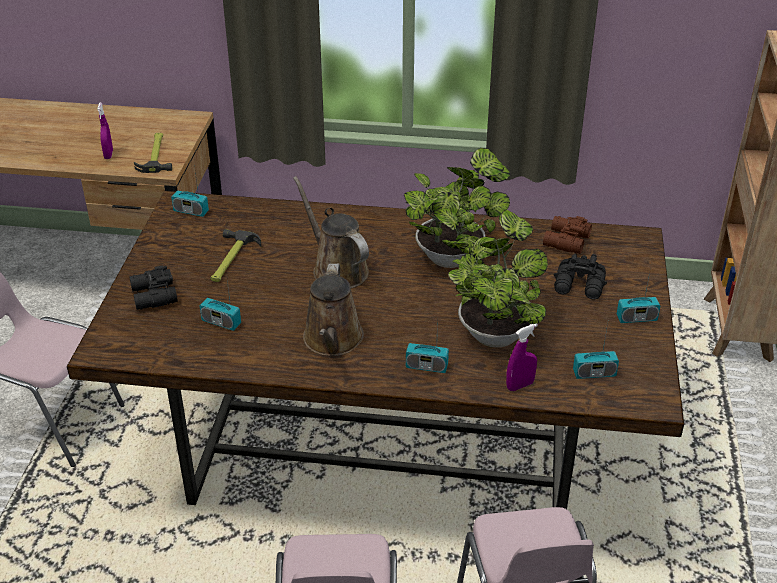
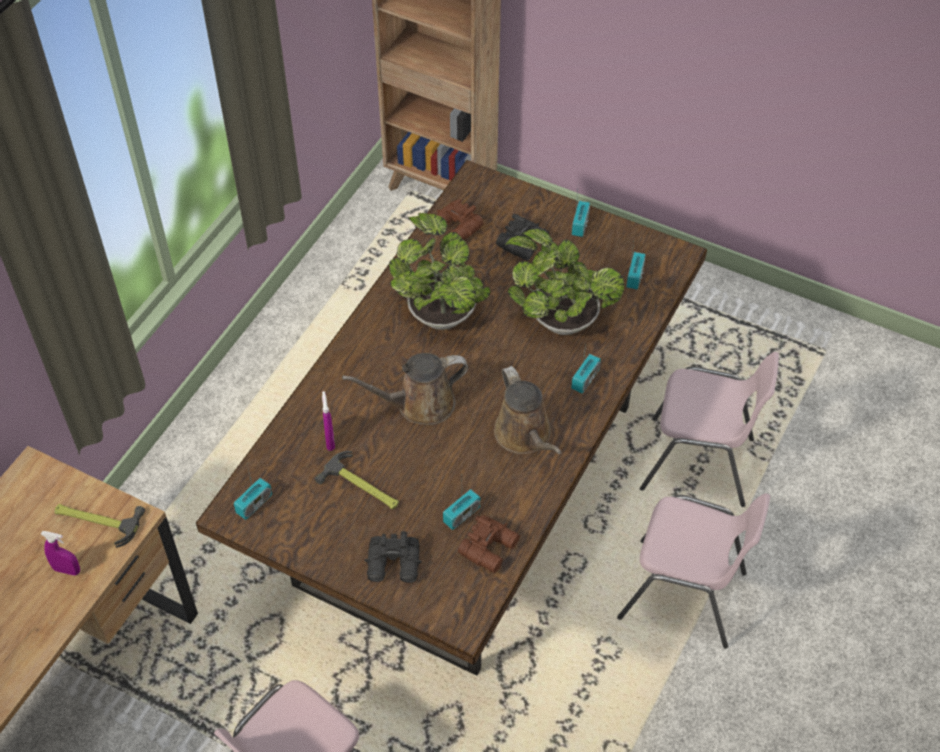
camera: 70 degrees left, 15 degrees up
(190, 348) = (490, 548): none -> brown binoculars
(333, 341) = (525, 435): brown watering can -> brown watering can turned 45 degrees clockwise
(520, 385) = (631, 327): purple spray bottle -> purple spray bottle (330, 440)

